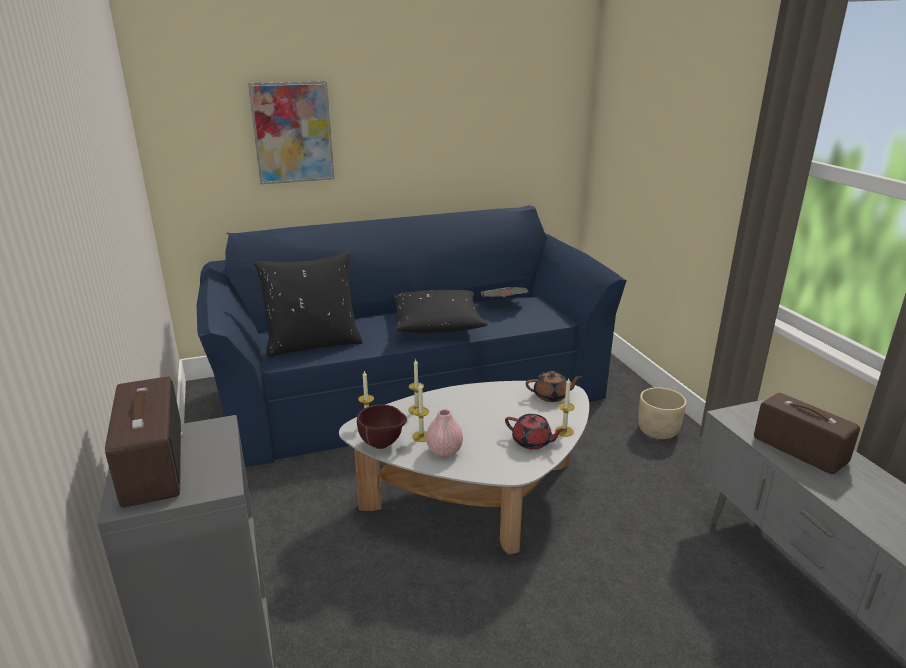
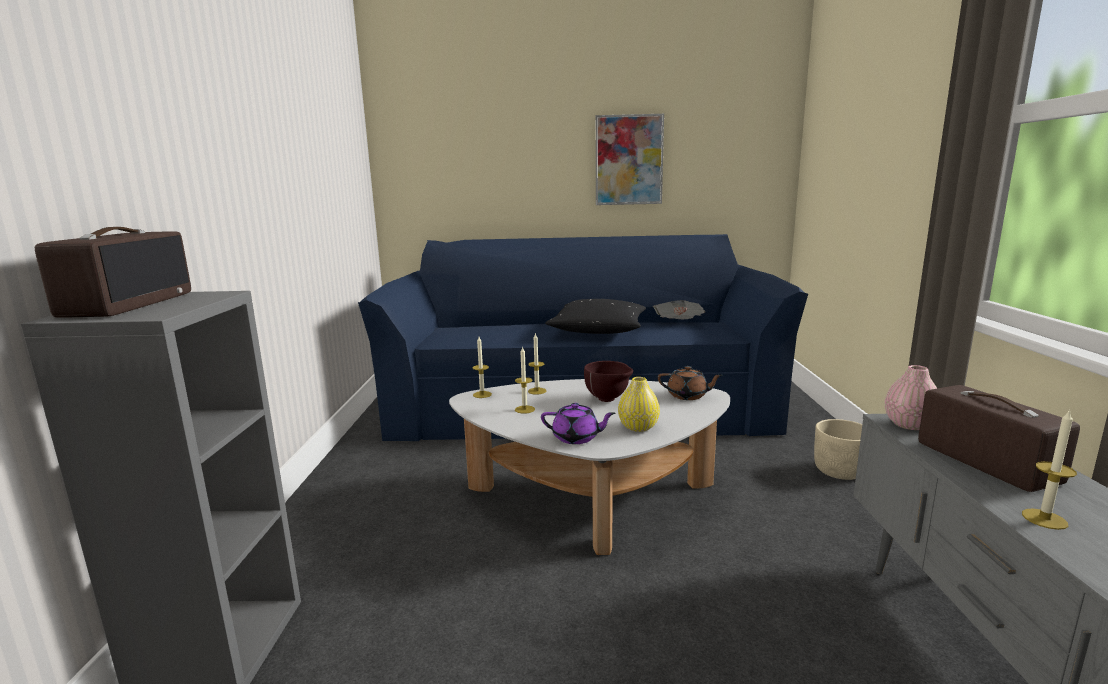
camera: 20 degrees right, 10 degrees down
(292, 133) = (496, 158): picture -> picture (629, 160)
(313, 344) = (474, 335): black pillow -> none
(383, 445) = (482, 411): brown bowl -> brown bowl (608, 400)
(444, 451) = (538, 422): pink vase -> pink vase (909, 425)
(489, 464) = (576, 438): none -> purple teapot
(532, 442) = (638, 427): red teapot -> yellow vase
(564, 431) = (681, 423): candle -> candle (1044, 519)

